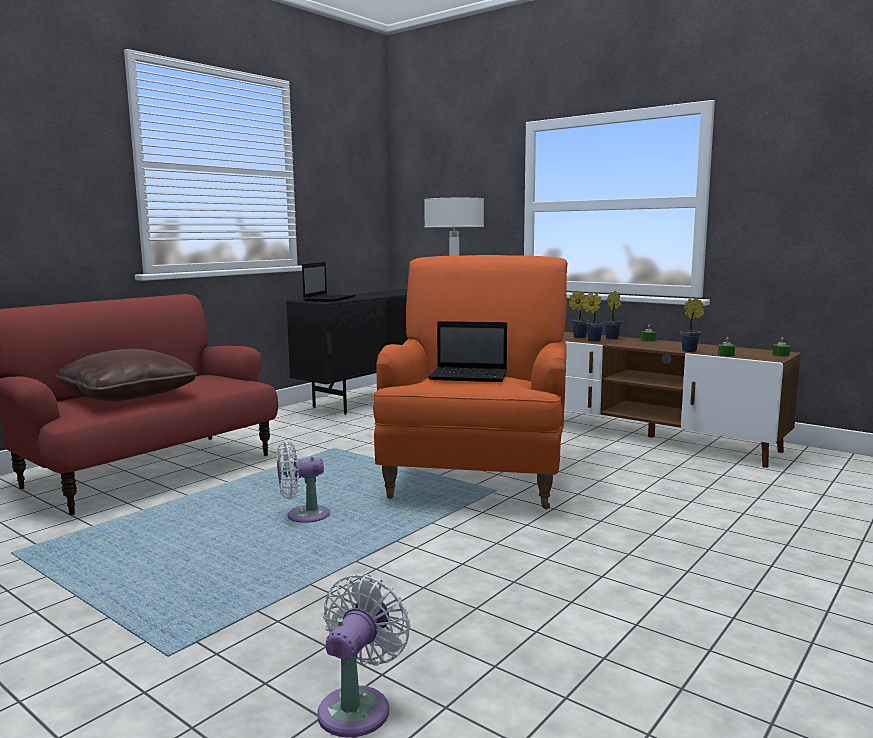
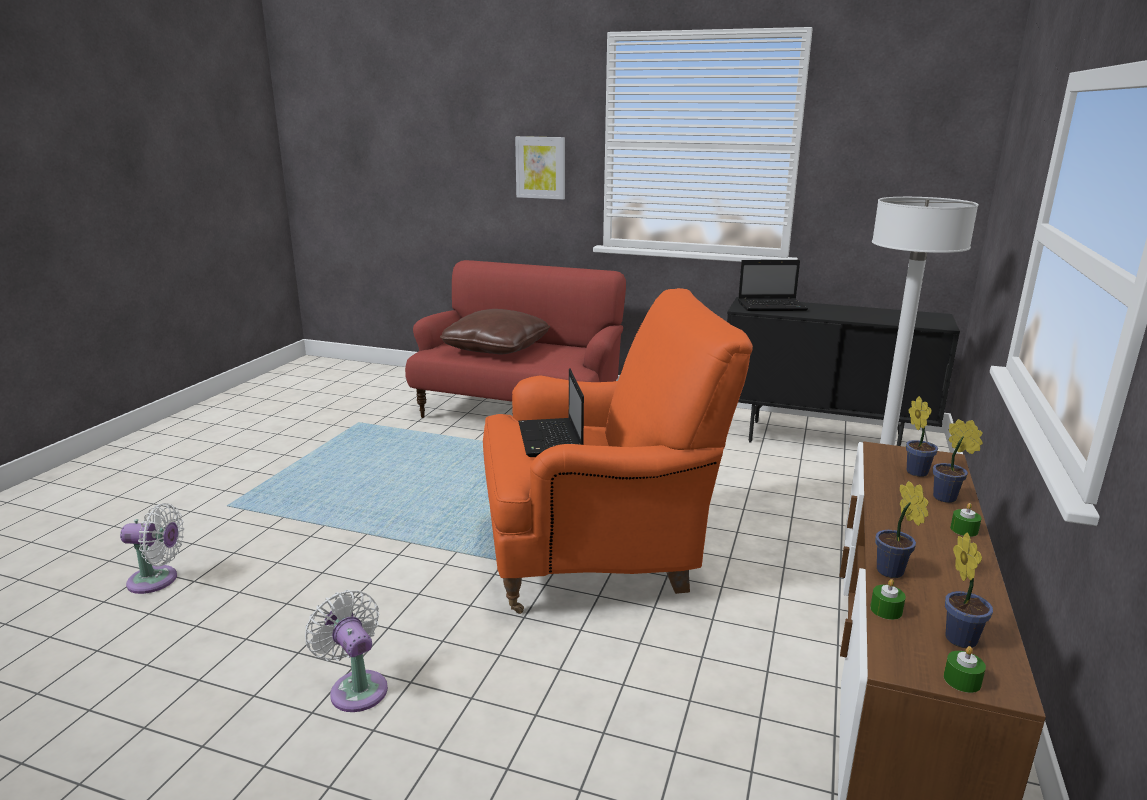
camera: 70 degrees right, 10 degrees up
(61, 189) = (541, 167): none -> picture
(303, 516) = (449, 491): white fan -> white fan (356, 687)
(592, 340) = (896, 484): potted plant -> potted plant (958, 636)

